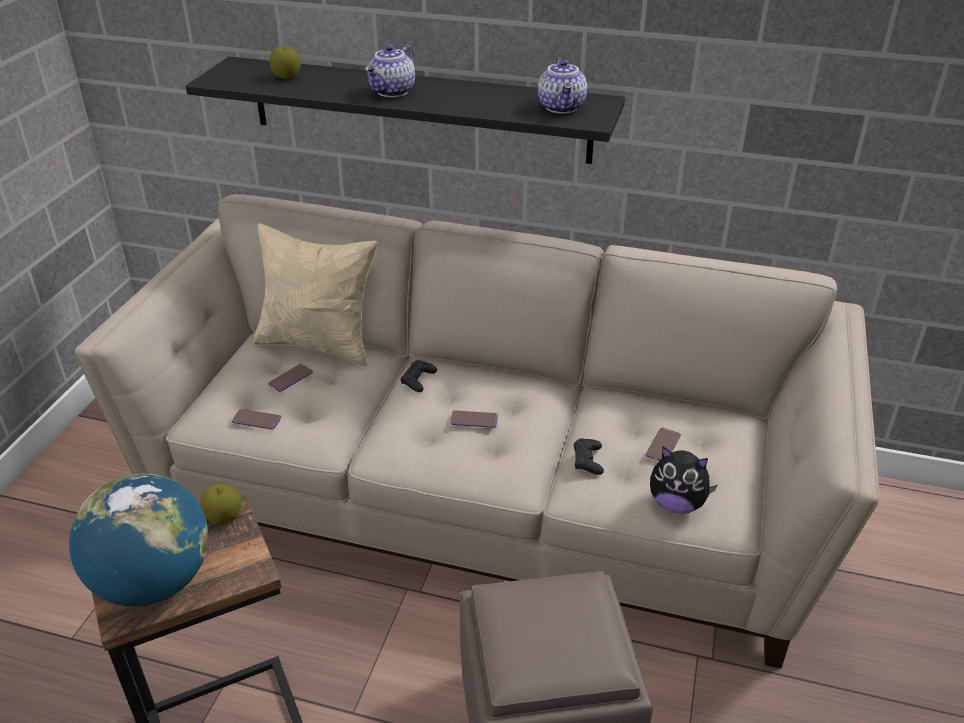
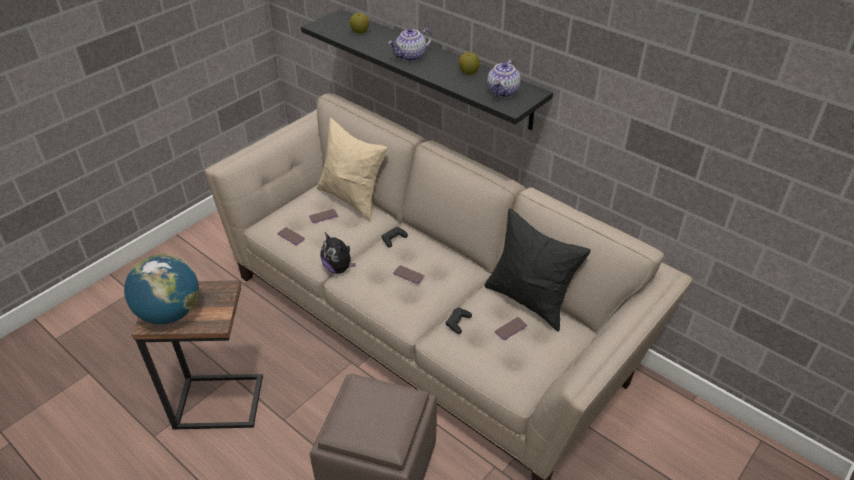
camera: 25 degrees right, 5 degrees up
(224, 517) = (222, 289): apple -> apple (468, 72)
(658, 403) = (529, 300): none -> black pillow
(677, 503) = (493, 368): plush toy -> plush toy (339, 268)

